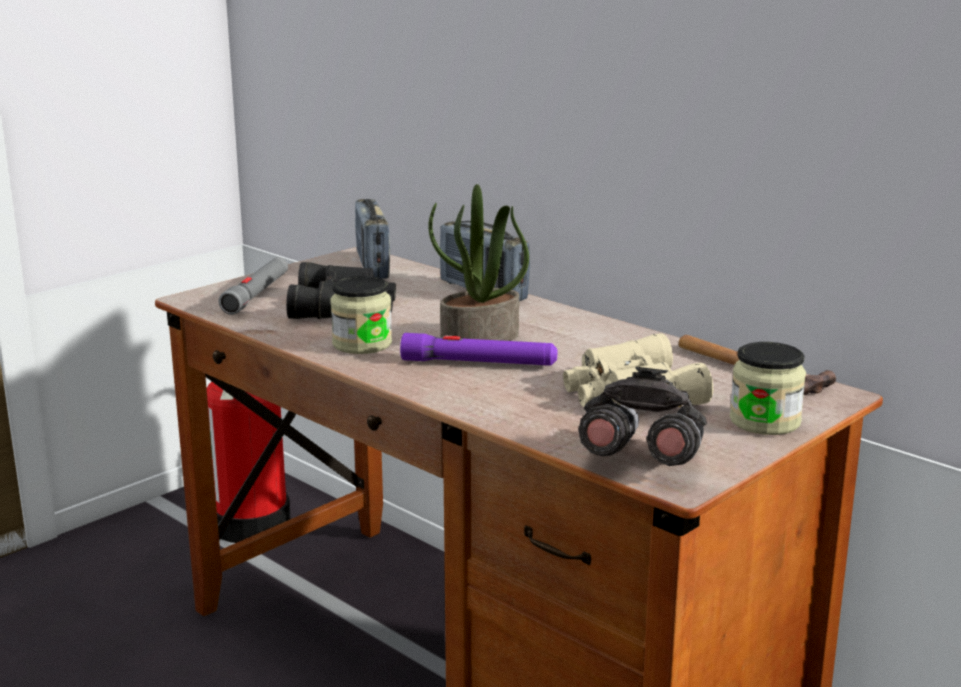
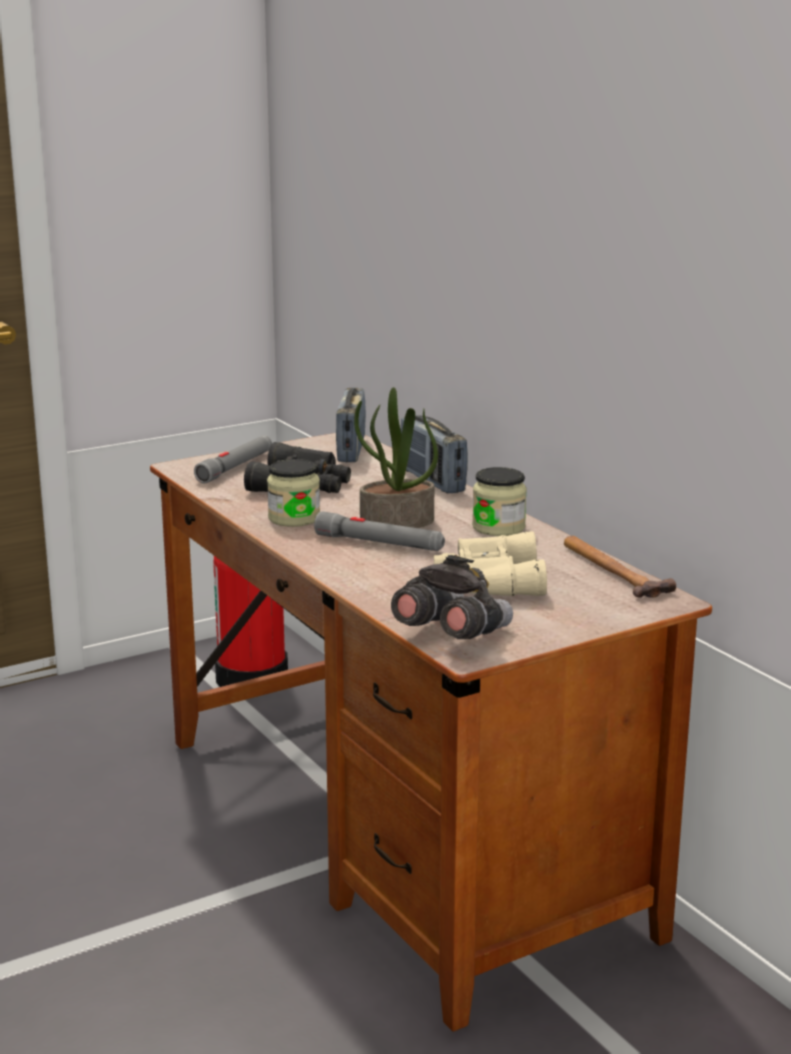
camera: 15 degrees right, 0 degrees up
(479, 363) = (379, 543): purple flashlight -> grey flashlight
(765, 421) = (584, 615): jar -> jar (498, 527)

